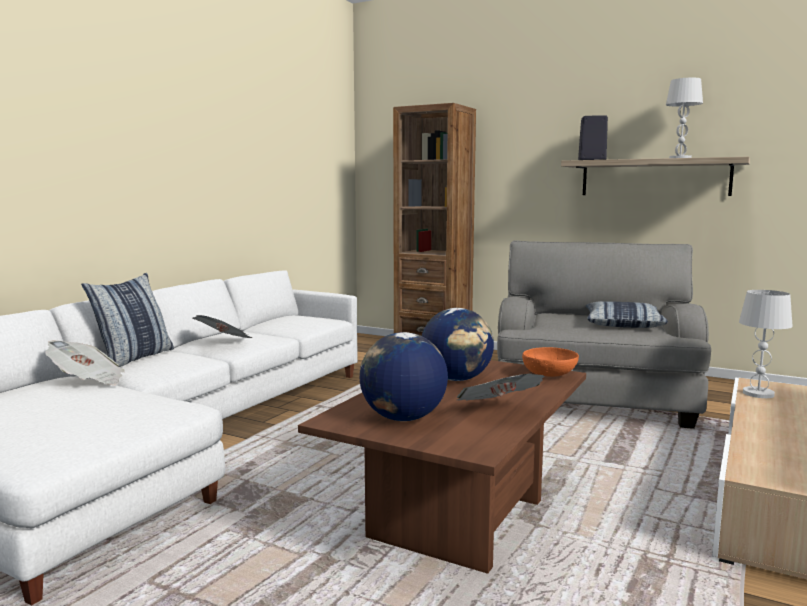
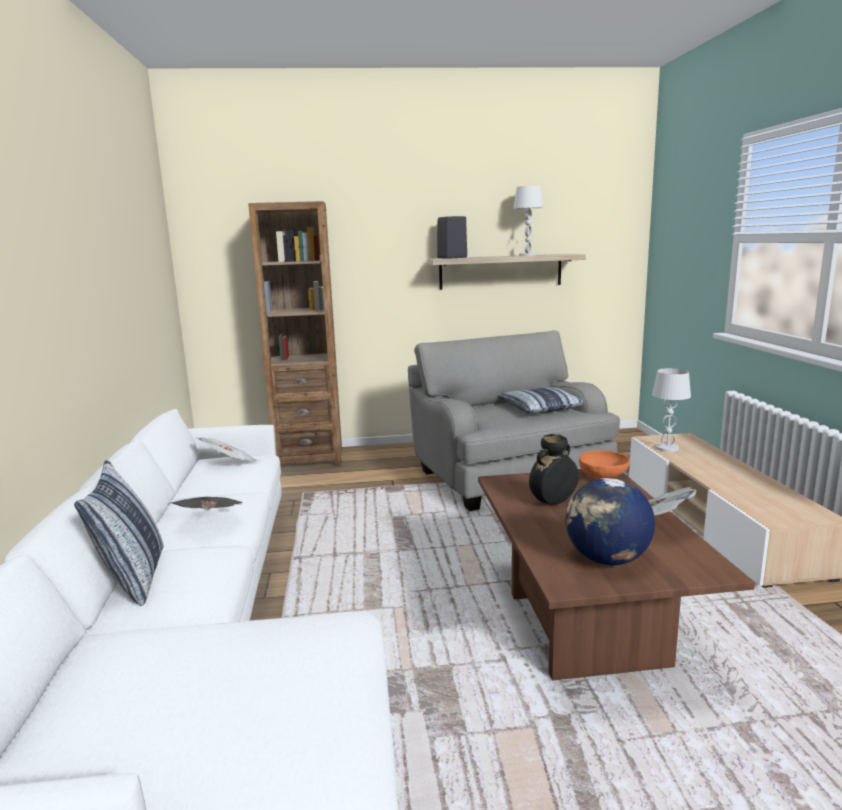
camera: 35 degrees left, 5 degrees up
(88, 381) = (149, 635): newspaper -> newspaper (230, 464)
(457, 379) = (553, 502): globe -> black vase

